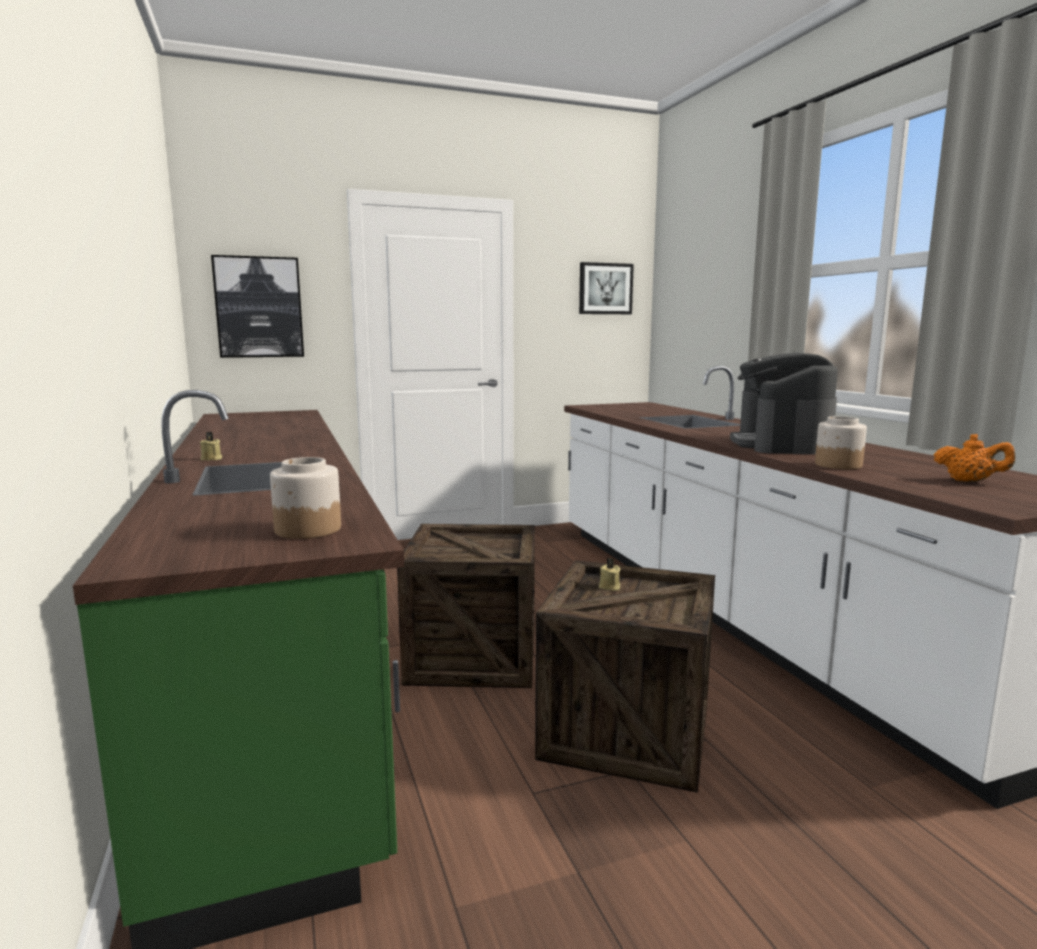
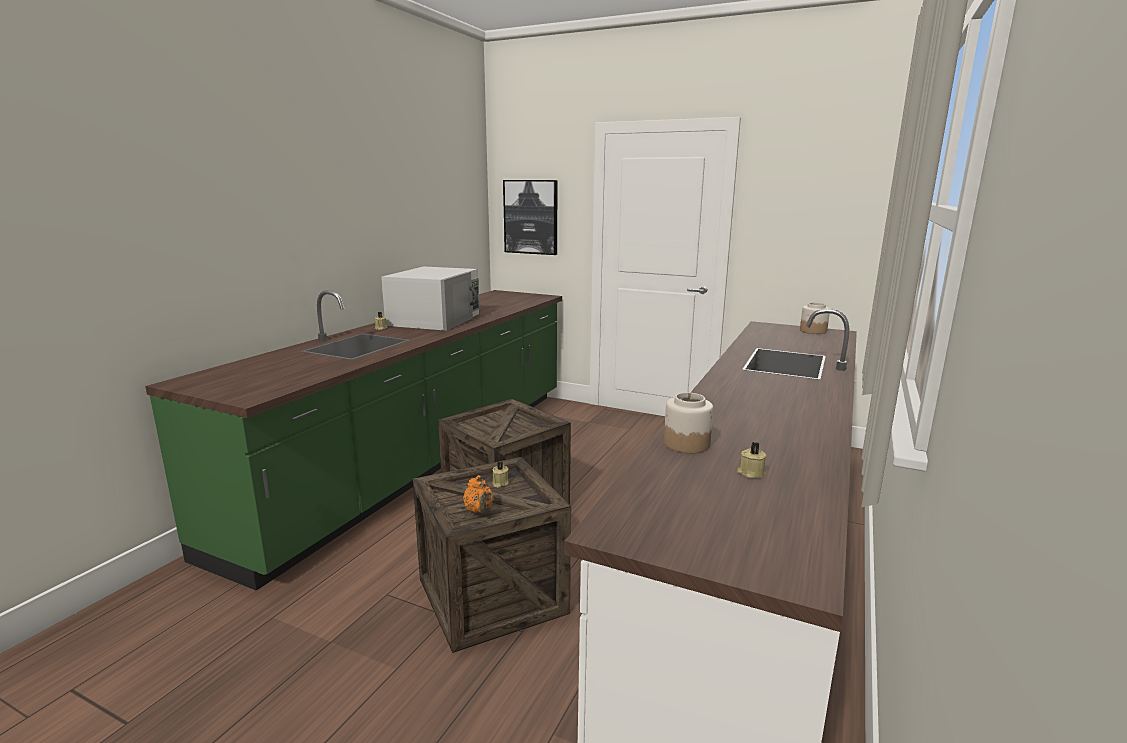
camera: 45 degrees right, 5 degrees up
(252, 442) = (435, 319): none -> white microwave
(307, 529) = (261, 385): jar -> jar (812, 331)
(605, 289) = (840, 203): picture -> none
(781, 444) = (744, 409): coffee machine -> none
(918, 467) = (750, 473): none -> beige candle
(970, 481) = (722, 502): orange teapot -> orange teapot (479, 511)

